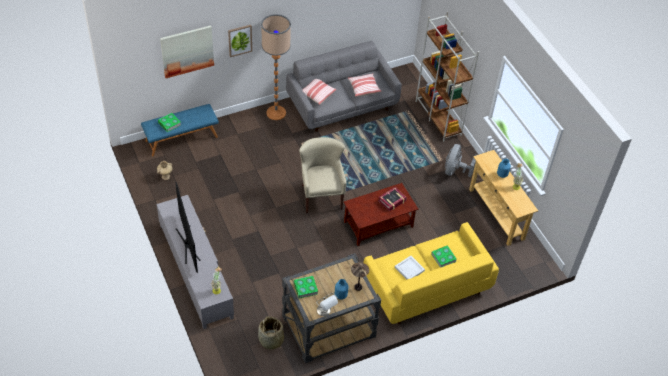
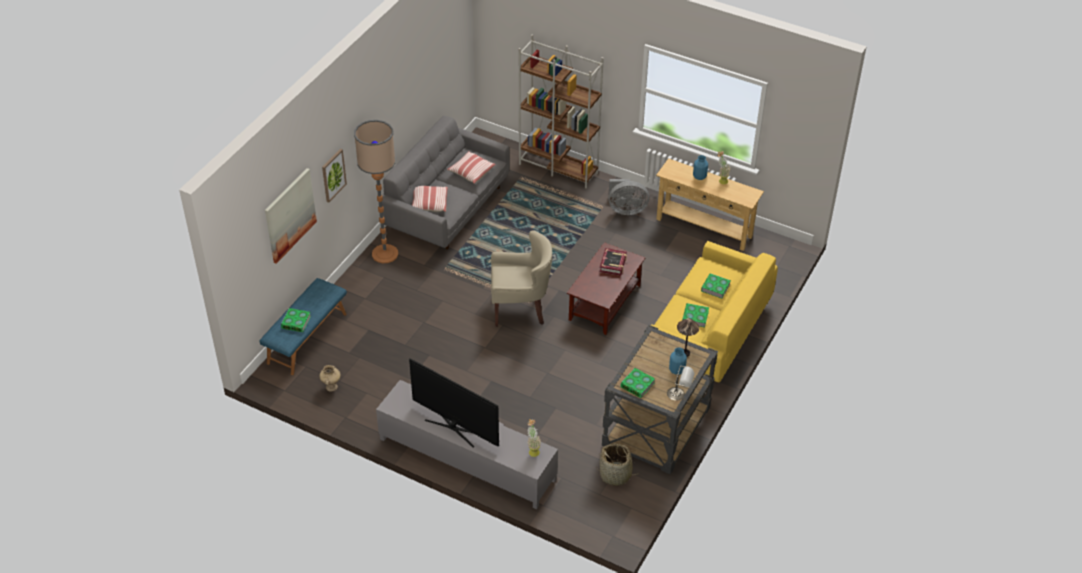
camera: 35 degrees left, 5 degrees down
(321, 196) = (520, 309): beige armchair -> beige armchair turned 135 degrees clockwise
(409, 269) = (695, 317): white tray -> book
(455, 171) = (626, 209): grey fan -> grey fan turned 75 degrees counterclockwise

